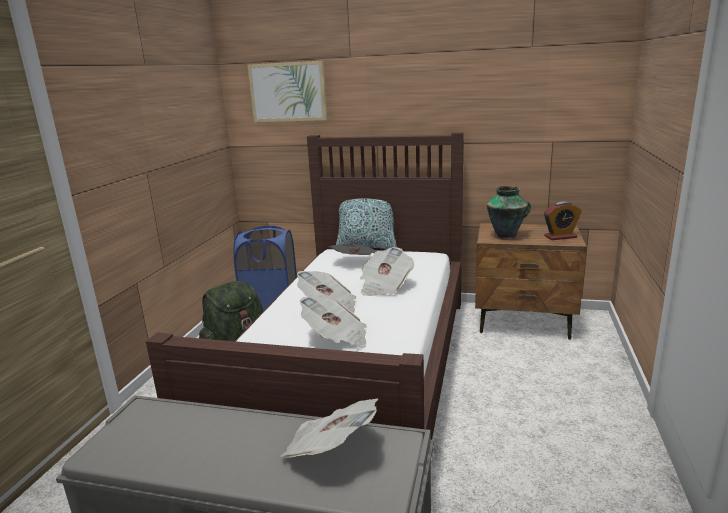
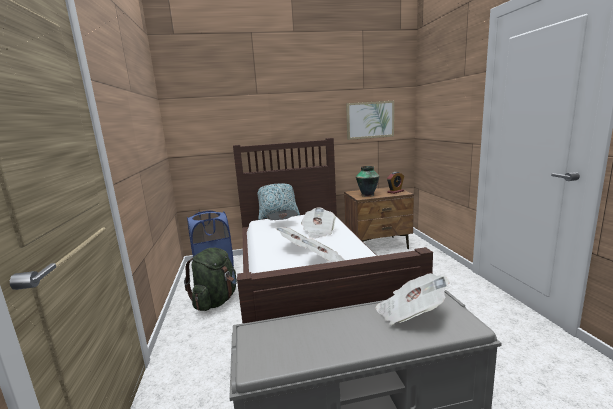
camera: 25 degrees left, 5 degrees down
(288, 92) = (214, 117): picture -> picture (370, 120)

